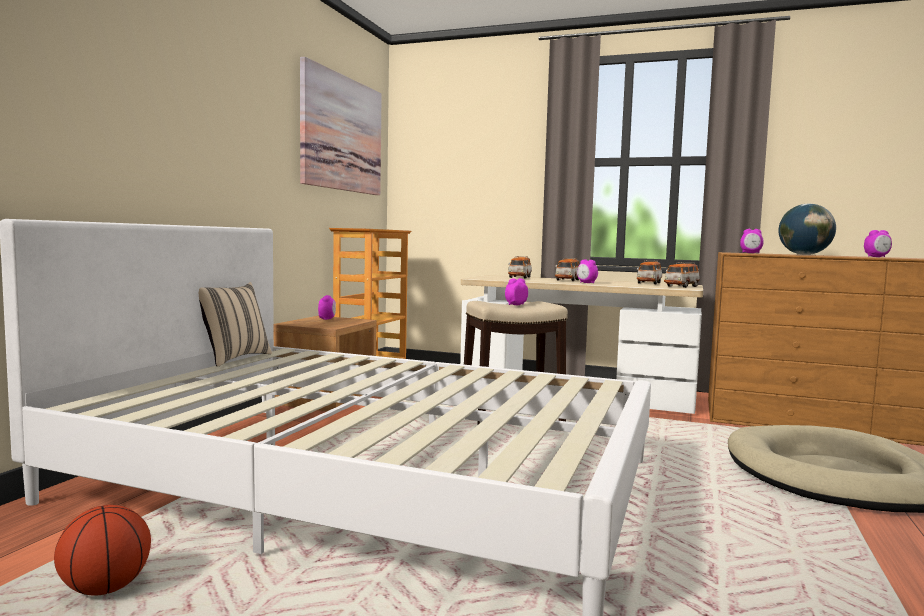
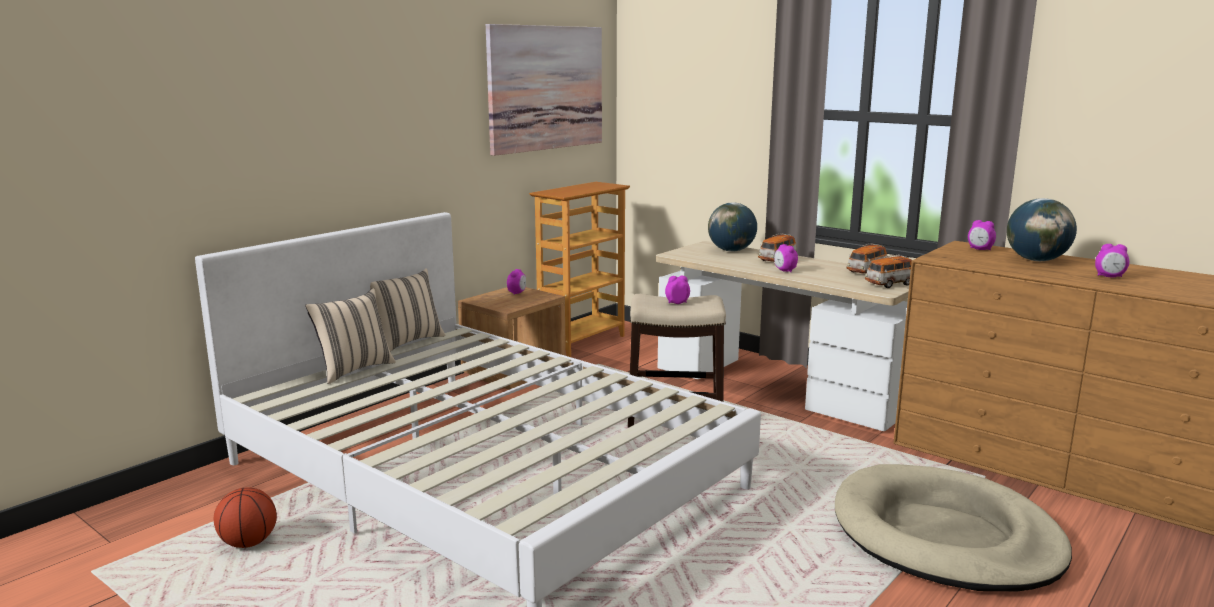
camera: 20 degrees right, 10 degrees up
(191, 379) = (353, 369): none -> beige pillow
(519, 277) = (731, 250): toy car -> globe

